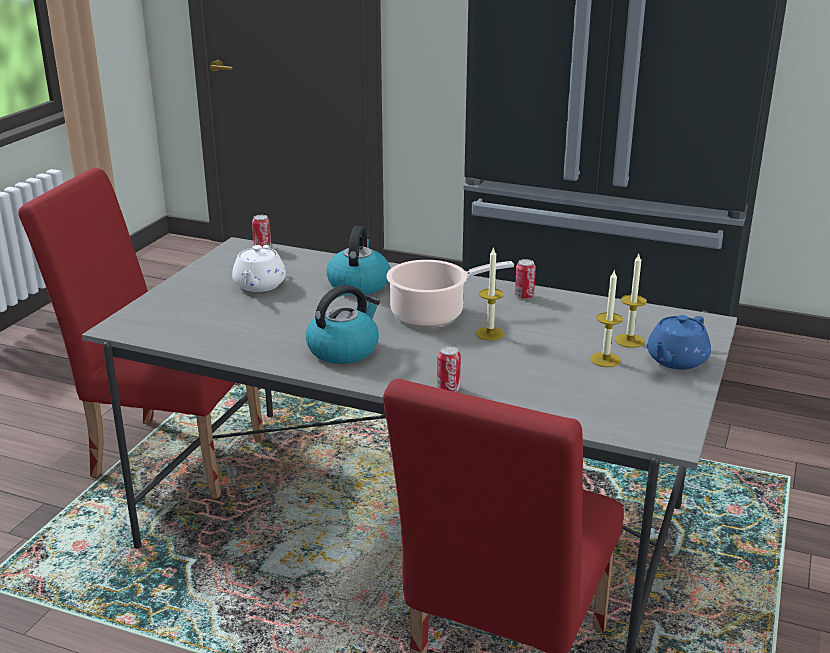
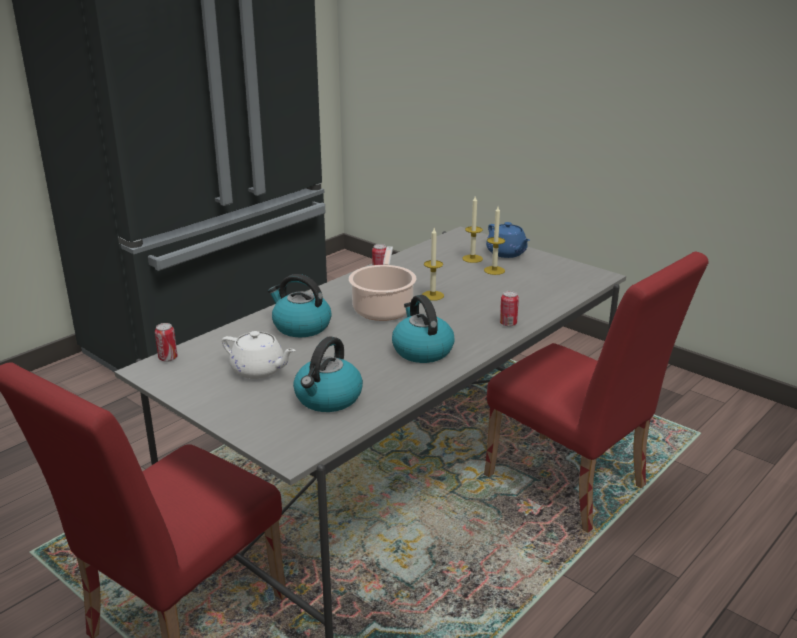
camera: 70 degrees left, 0 degrees up
(219, 323) = (328, 399): none -> kettle

